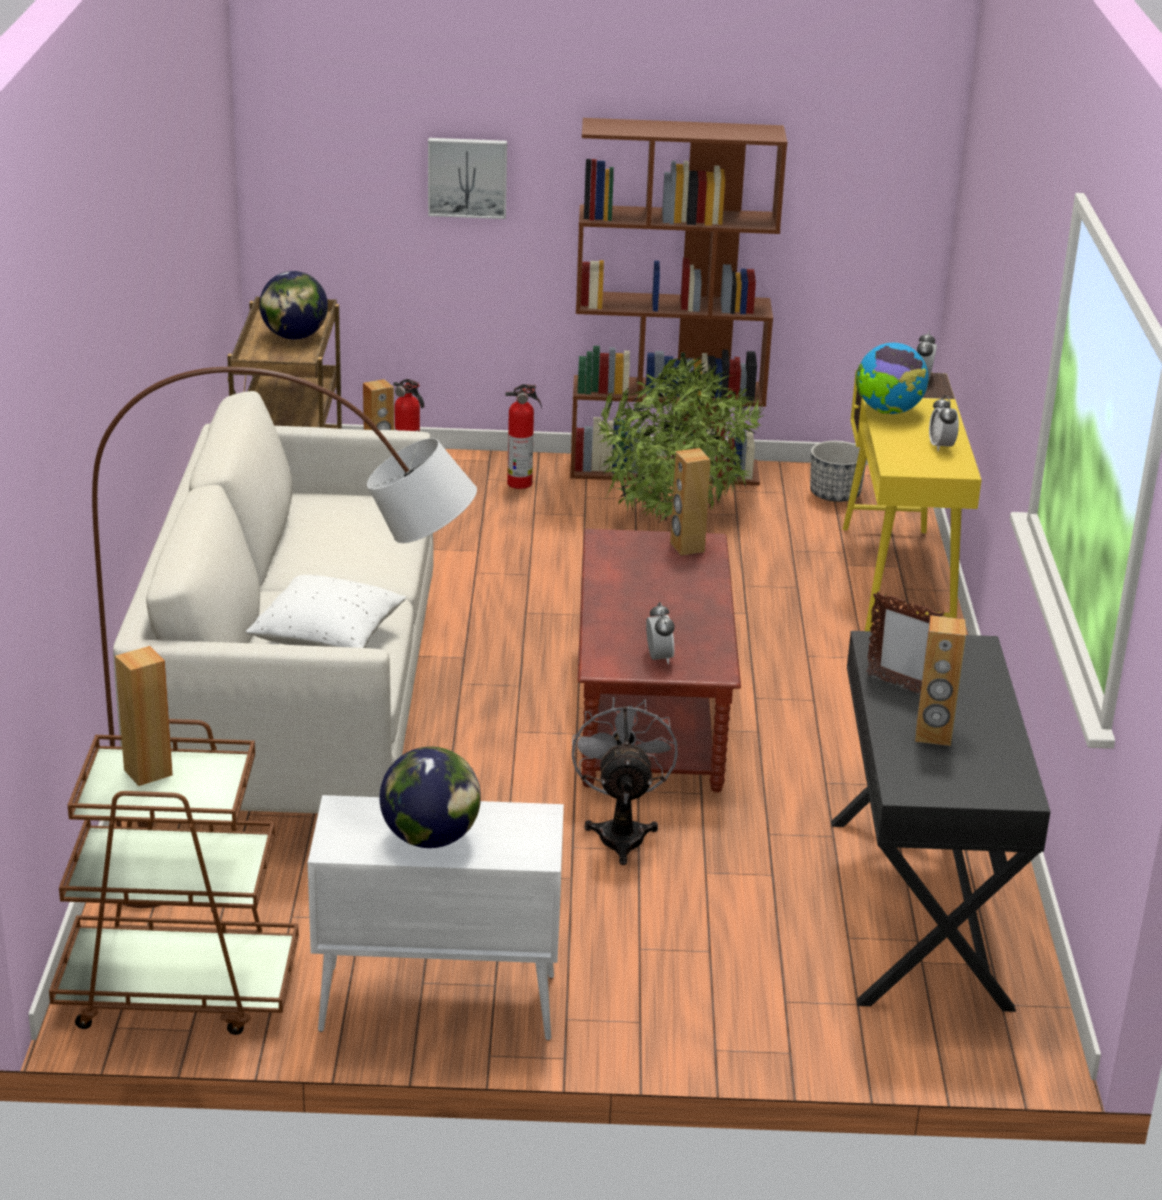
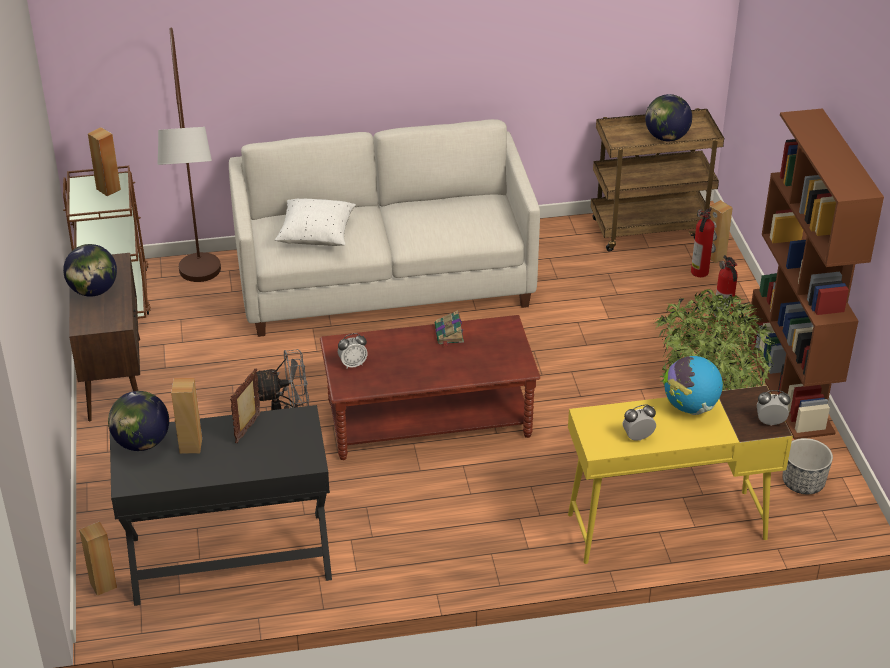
camera: 80 degrees right, 10 degrees up
(435, 1003) = (114, 378): white cabinet -> brown cabinet
(467, 177) = (788, 107): picture -> none
(612, 580) = (449, 334): none -> book
(686, 547) = (509, 360): brown speaker -> brown speaker (103, 585)
(922, 776) = (142, 443): none -> globe

